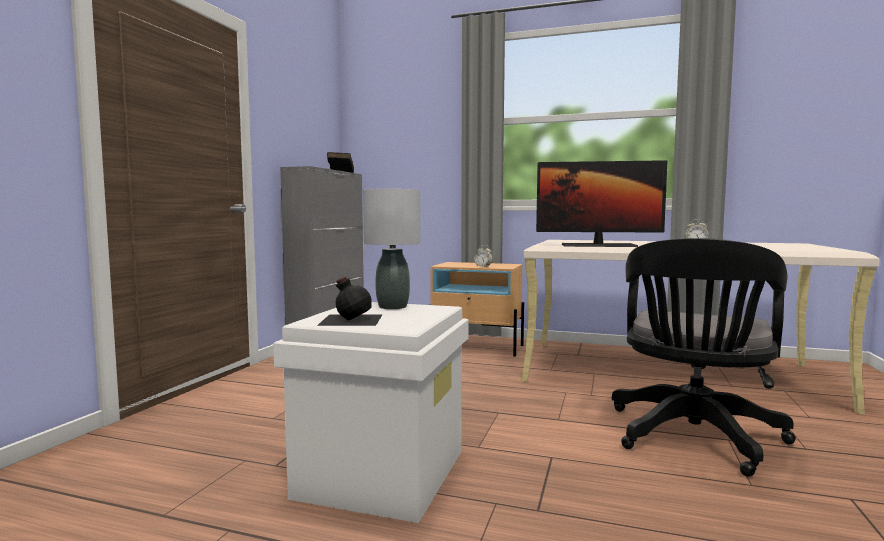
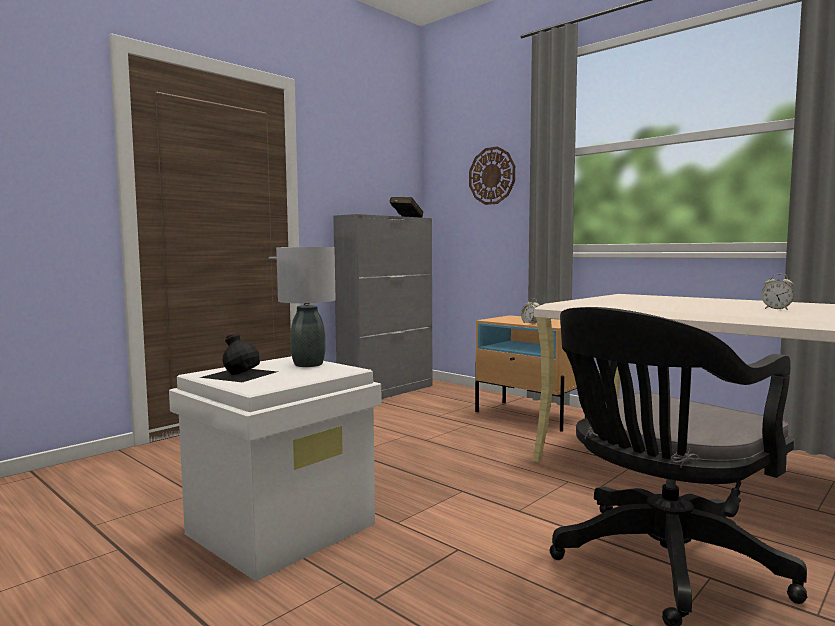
camera: 25 degrees right, 0 degrees up
(419, 138) = (492, 176): none -> wall clock
(598, 245) = (629, 305): monitor -> none

